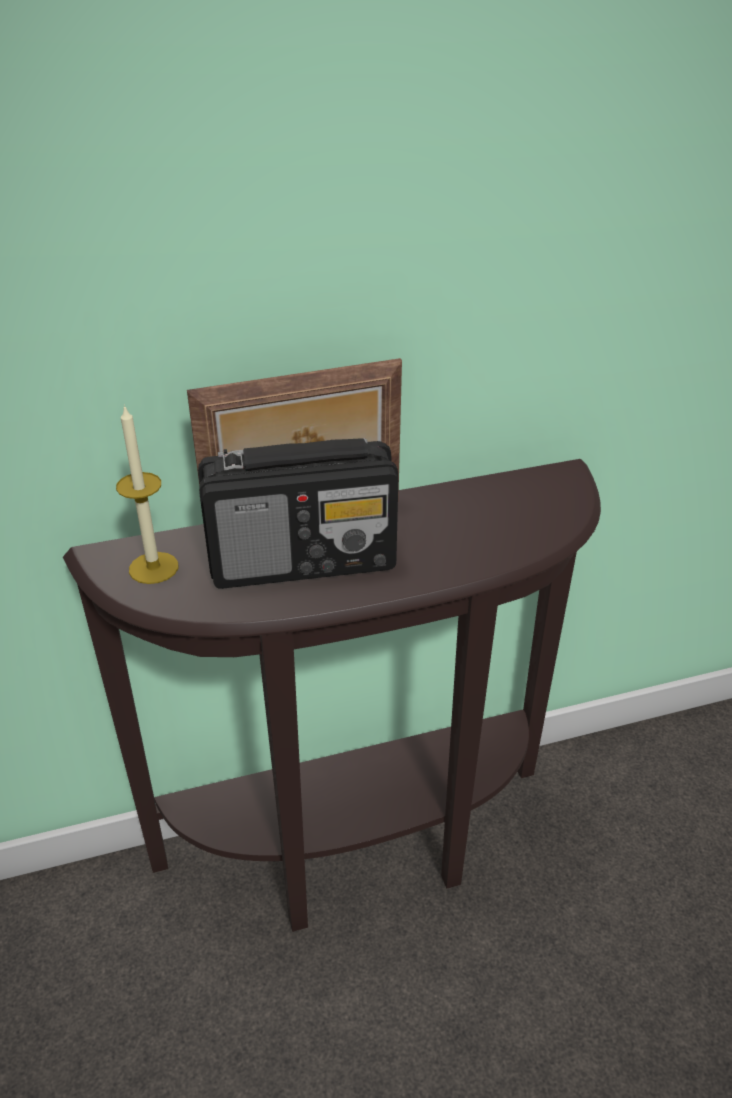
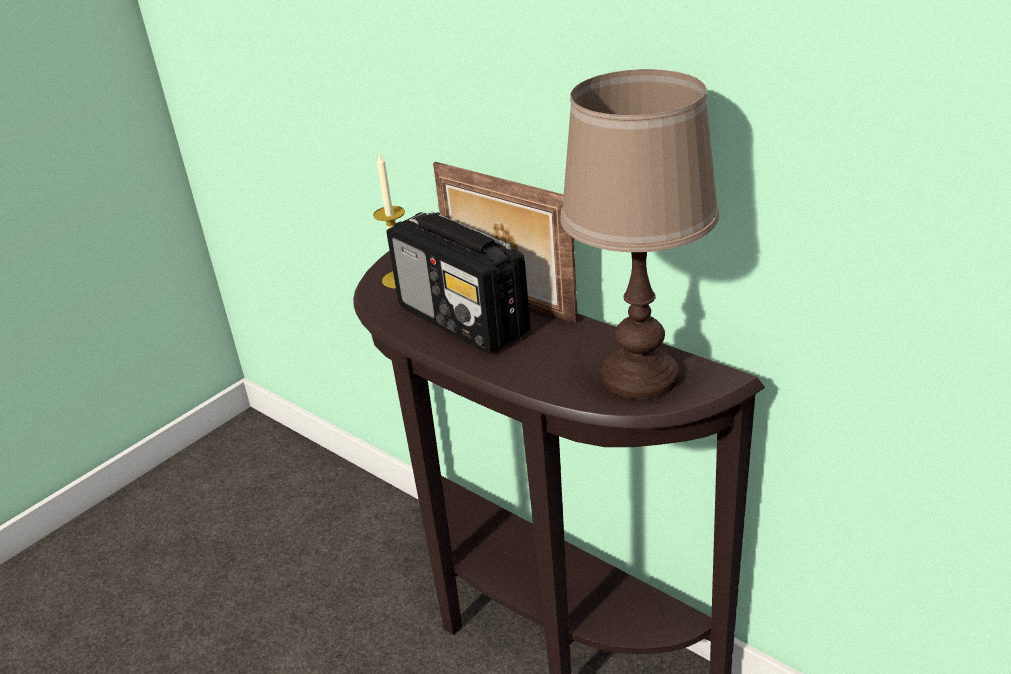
camera: 60 degrees right, 5 degrees down
(522, 507) = (638, 376): none -> brown table lamp

